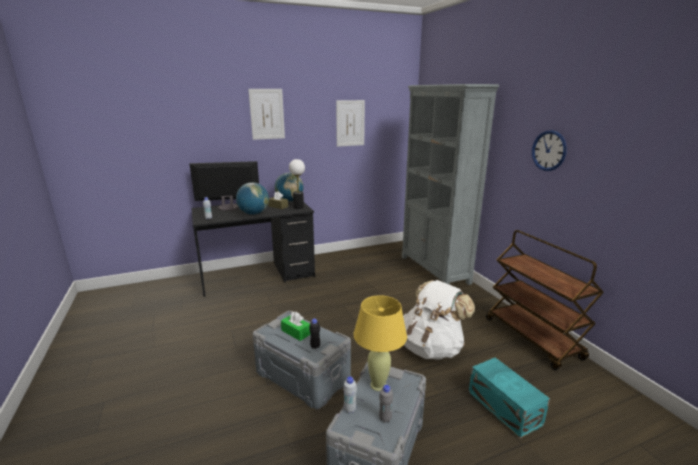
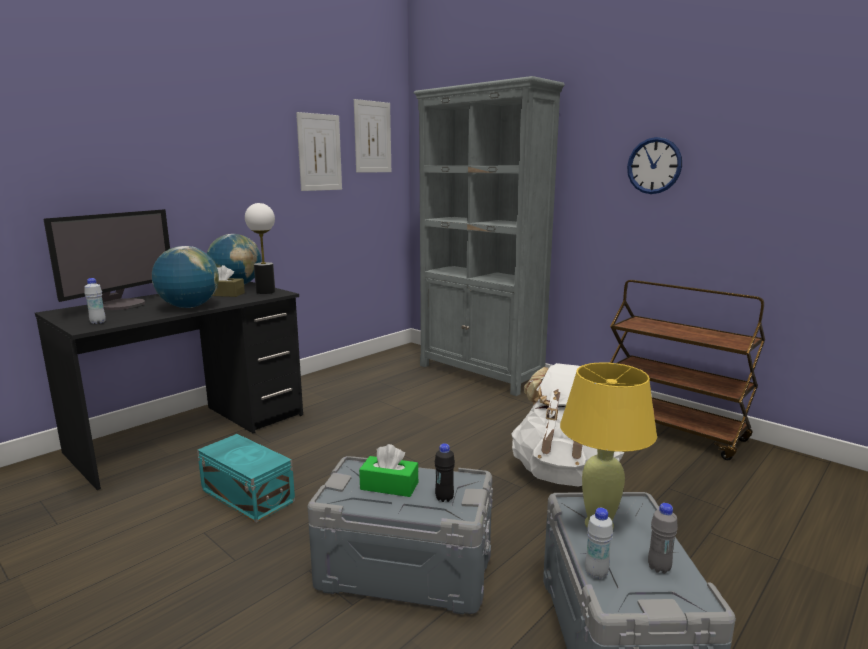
camera: 25 degrees left, 5 degrees down
(228, 208) = (122, 305): monitor -> monitor turned 150 degrees clockwise
(267, 114) = (181, 127): picture -> picture (372, 137)
(504, 406) = (717, 520): turquoise storage box -> turquoise storage box (248, 494)

